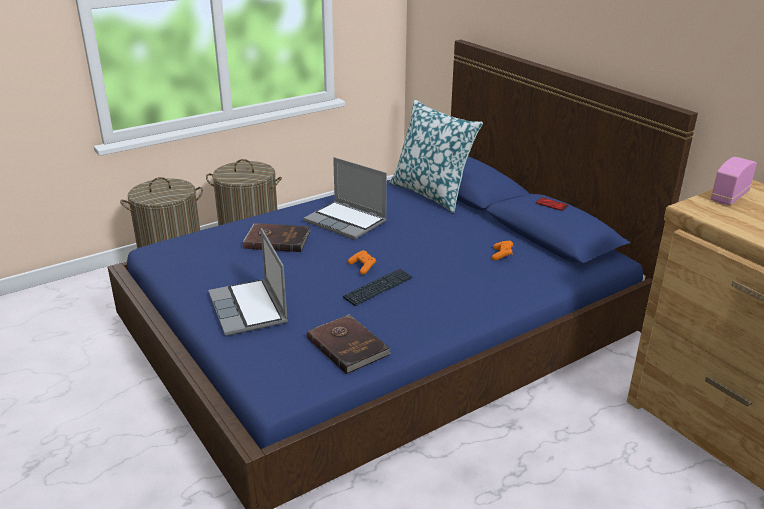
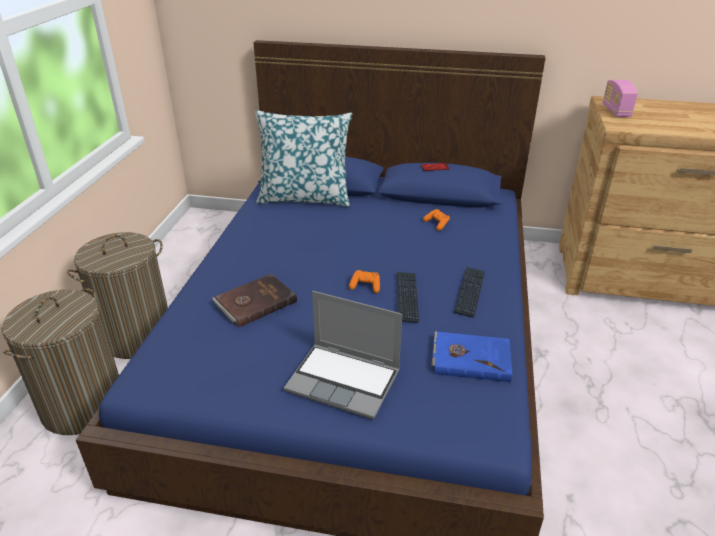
camera: 45 degrees left, 5 degrees up
(347, 222) = (282, 254): laptop -> none
(348, 345) = (471, 358): brown book -> blue book
(431, 310) = (469, 292): none -> keyboard

